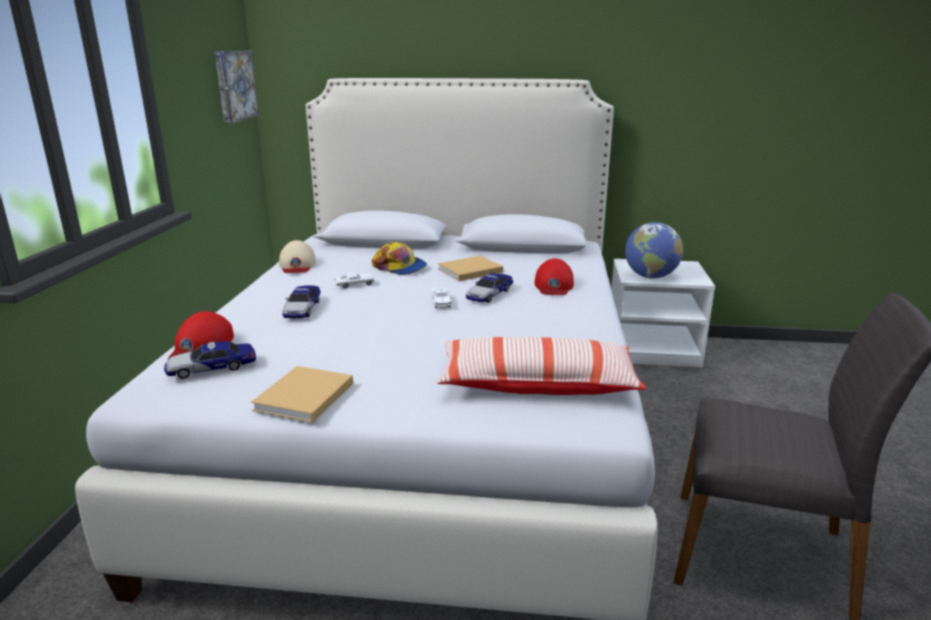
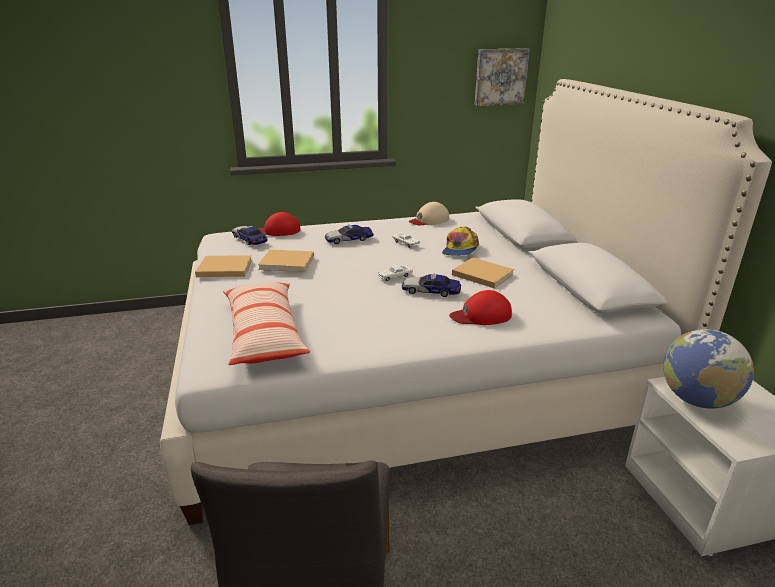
camera: 70 degrees right, 5 degrees up
(344, 348) = (288, 263): none -> beige book

